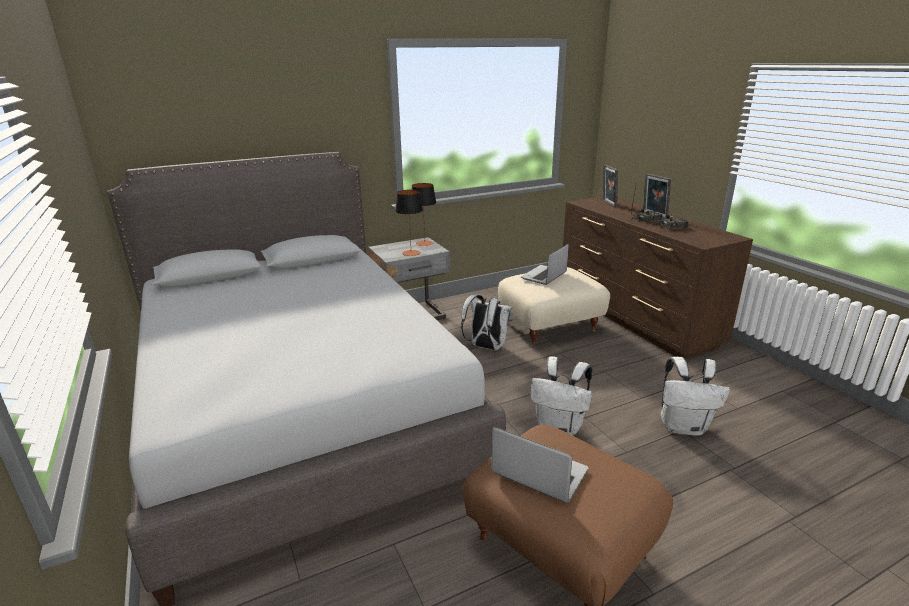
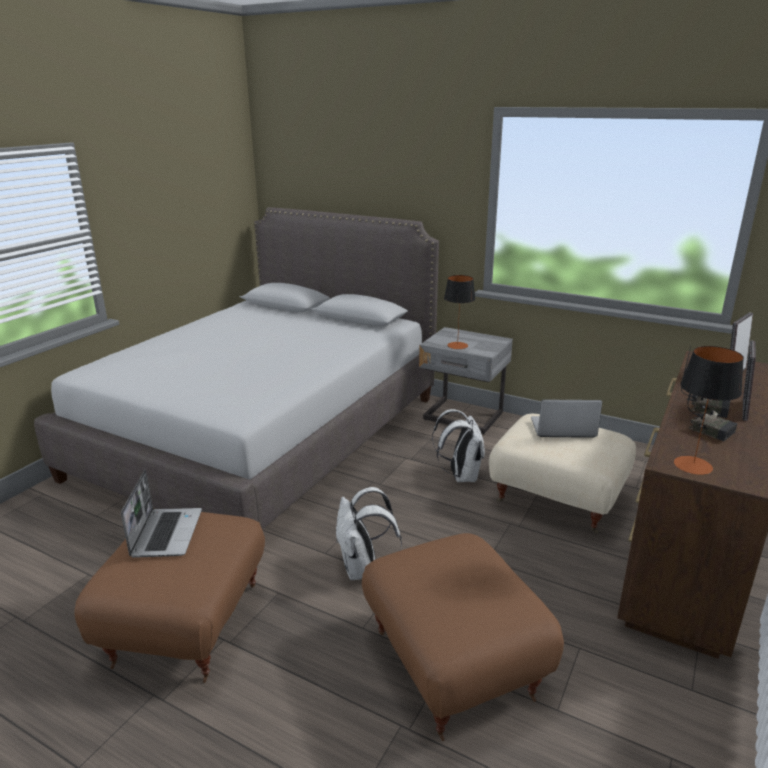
camera: 55 degrees right, 0 degrees up
(424, 243) = (492, 342): table lamp -> table lamp (693, 465)
(684, 427) = (455, 663): white backpack -> brown ottoman

